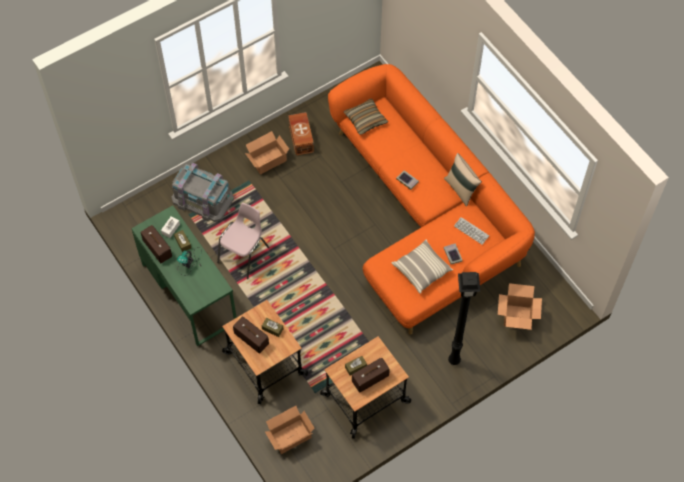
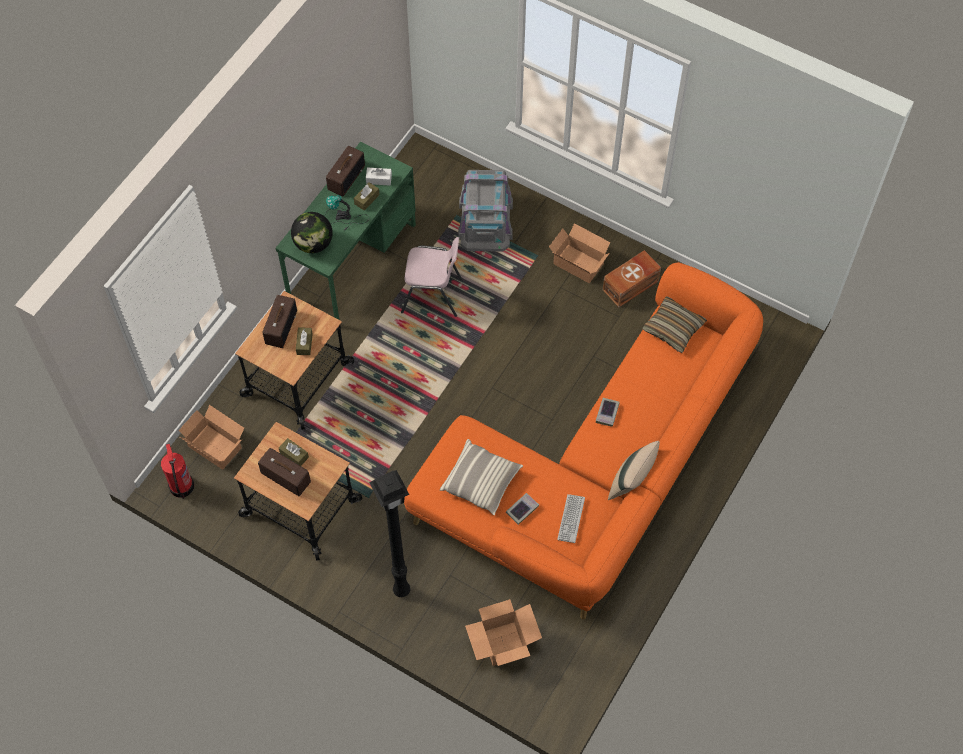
camera: 65 degrees right, 0 degrees up
(201, 289) = (313, 244): none -> globe
(311, 469) = (181, 487): none -> fire extinguisher

